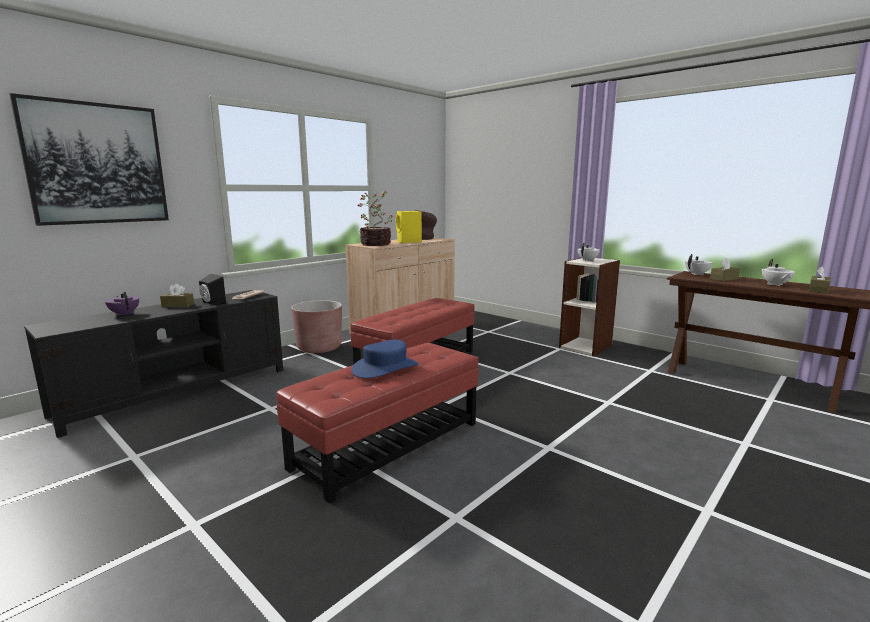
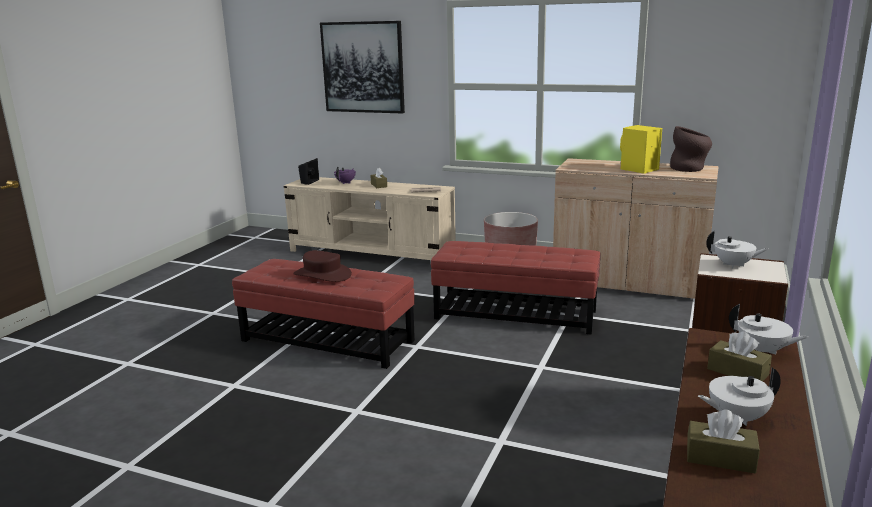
camera: 70 degrees right, 5 degrees up
(178, 391) = (372, 253): black tv stand -> beige tv stand
(212, 303) = (394, 189): black speaker -> black speaker (308, 182)
(376, 244) = (589, 165): potted plant -> none
(385, 368) = (322, 274): blue hat -> brown hat

